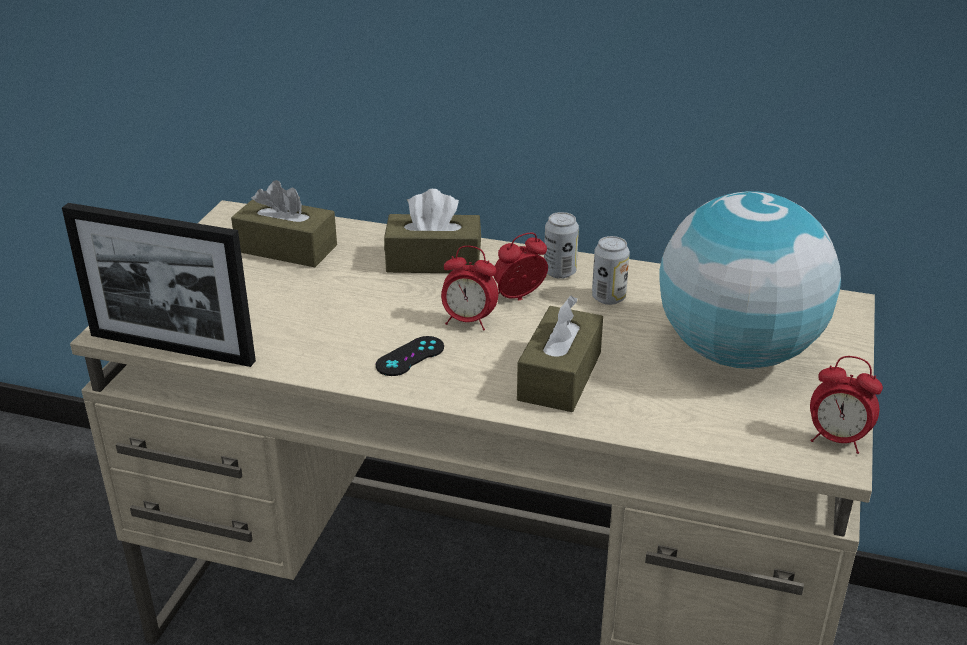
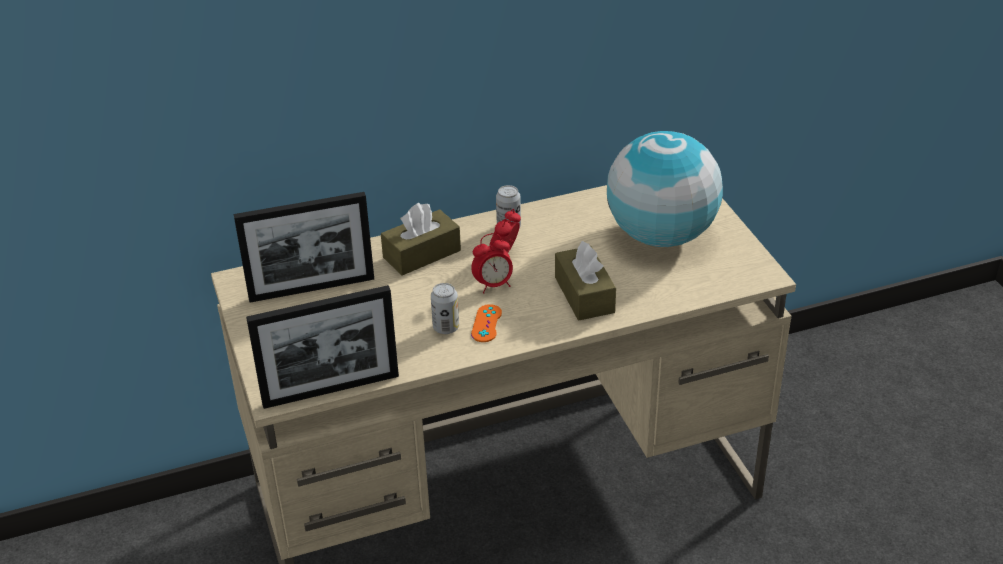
camera: 35 degrees left, 5 degrees up
(286, 248) = (312, 288): brown tissue box -> picture frame
(410, 356) = (486, 323): black game controller -> orange game controller
(608, 298) = (556, 232): can -> can (446, 327)
(836, 440) = (757, 264): alarm clock -> none

